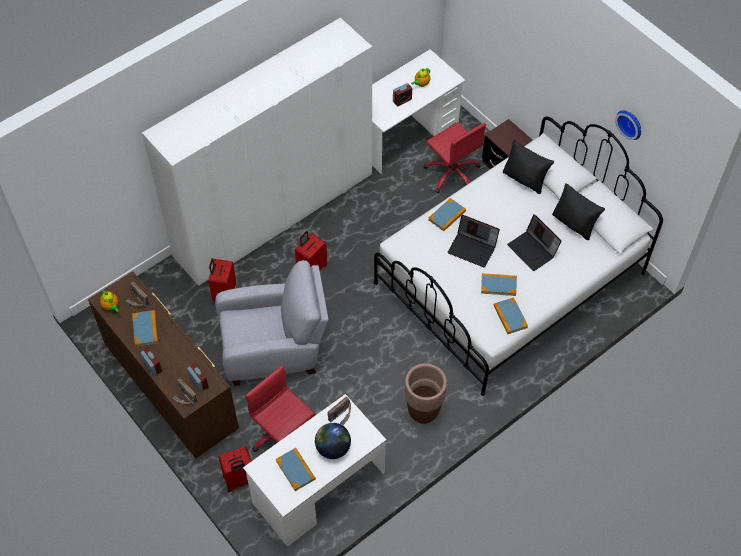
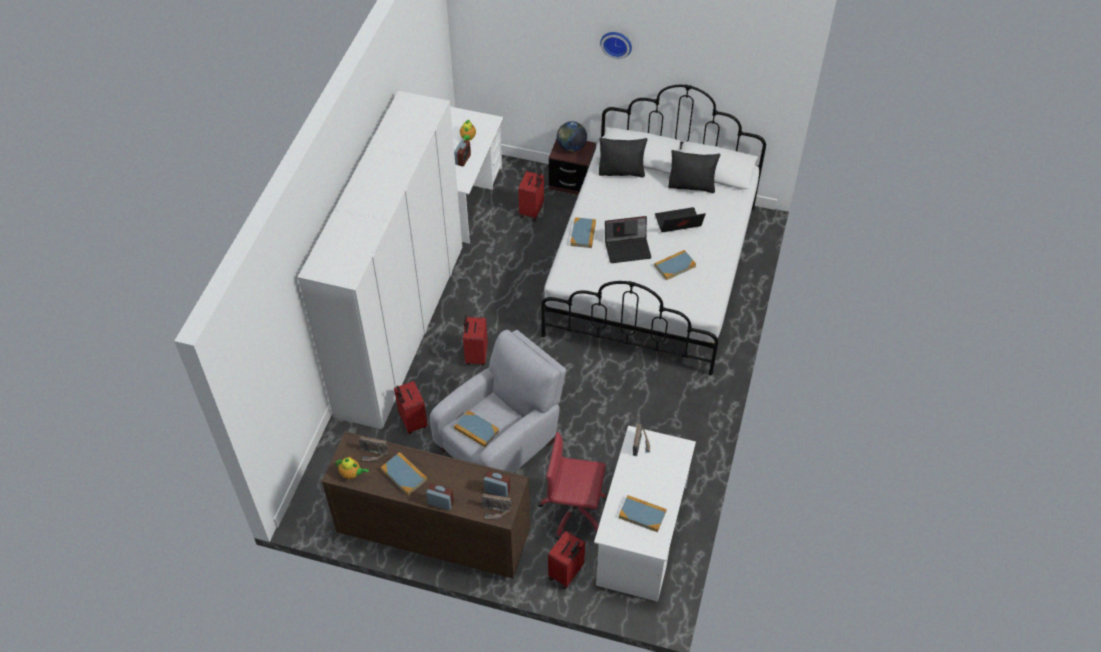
camera: 35 degrees left, 5 degrees down
(333, 448) = (657, 476): globe -> globe (571, 147)
(423, 411) = (674, 417): brown planter -> none
(452, 173) = (532, 211): red office chair -> red suitcase
(510, 317) = (706, 285): book -> book (476, 430)
(533, 250) = (678, 223): laptop -> laptop turned 150 degrees clockwise
(630, 123) = (708, 65): wall clock -> wall clock (616, 43)

